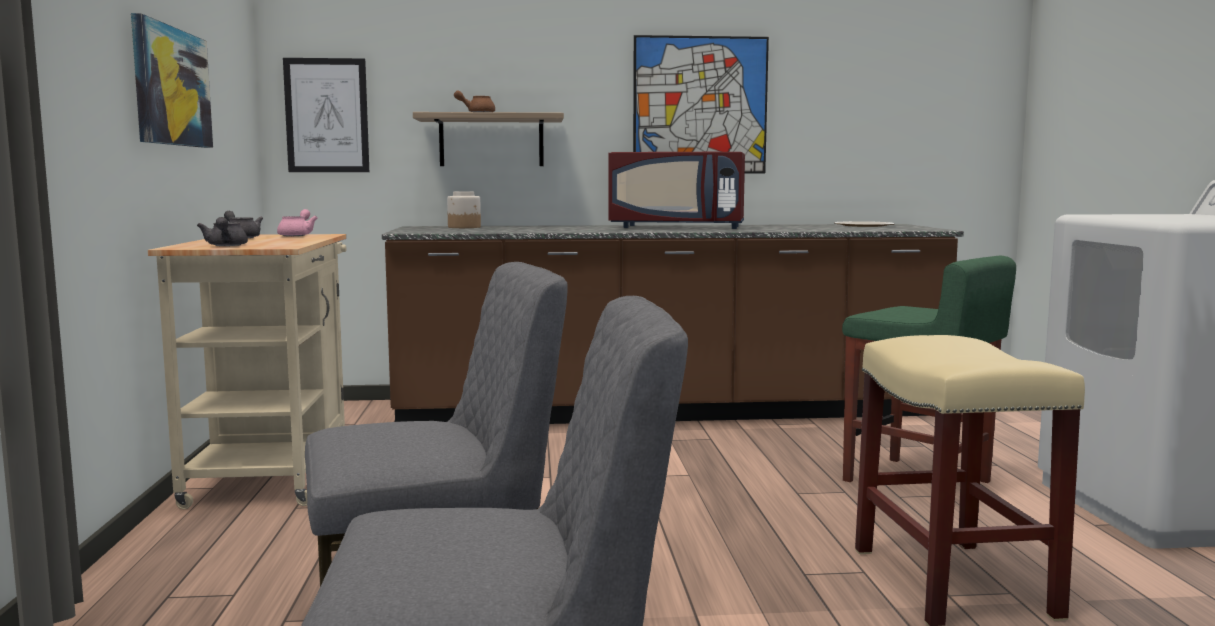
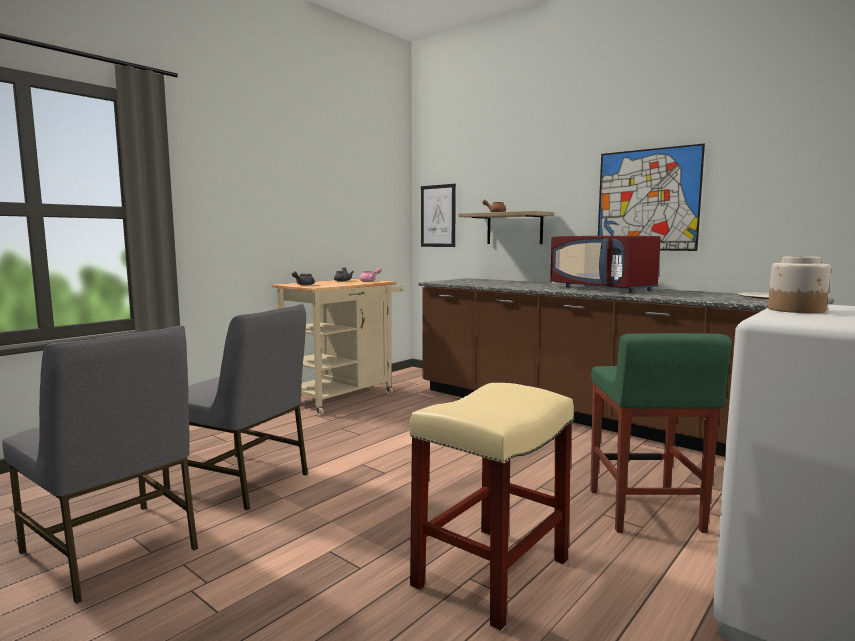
camera: 45 degrees right, 0 degrees up
(171, 87) = (314, 209): picture -> none
(464, 227) = (484, 280): jar -> jar (797, 310)

